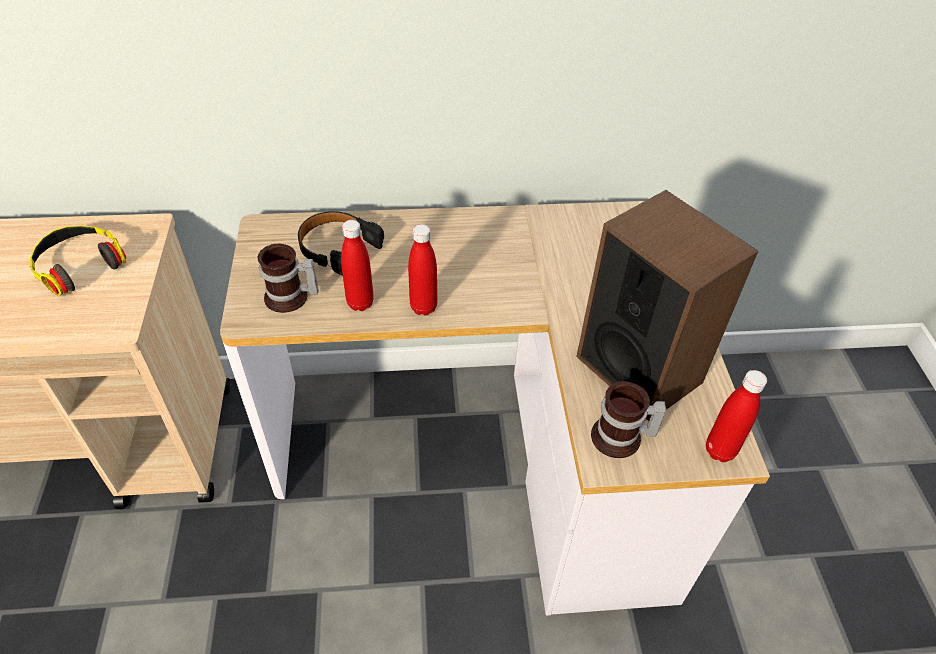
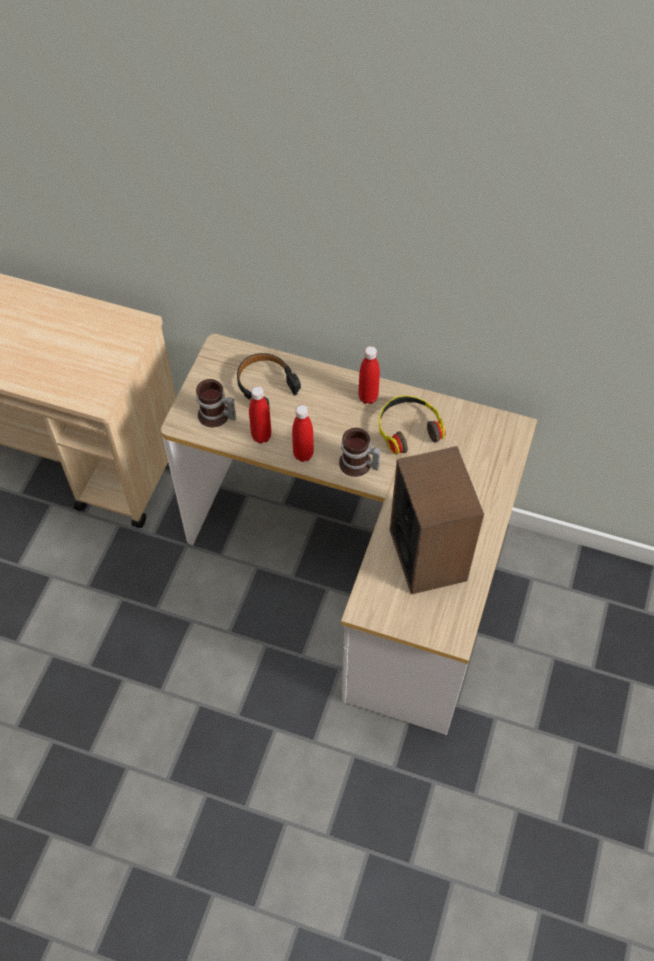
camera: 25 degrees right, 10 degrees up
(79, 265) = (88, 343): headphones -> headphones (408, 428)
(621, 439) = (384, 599): mug -> mug (358, 465)
(719, 451) = (445, 631): red bottle -> red bottle (368, 397)

